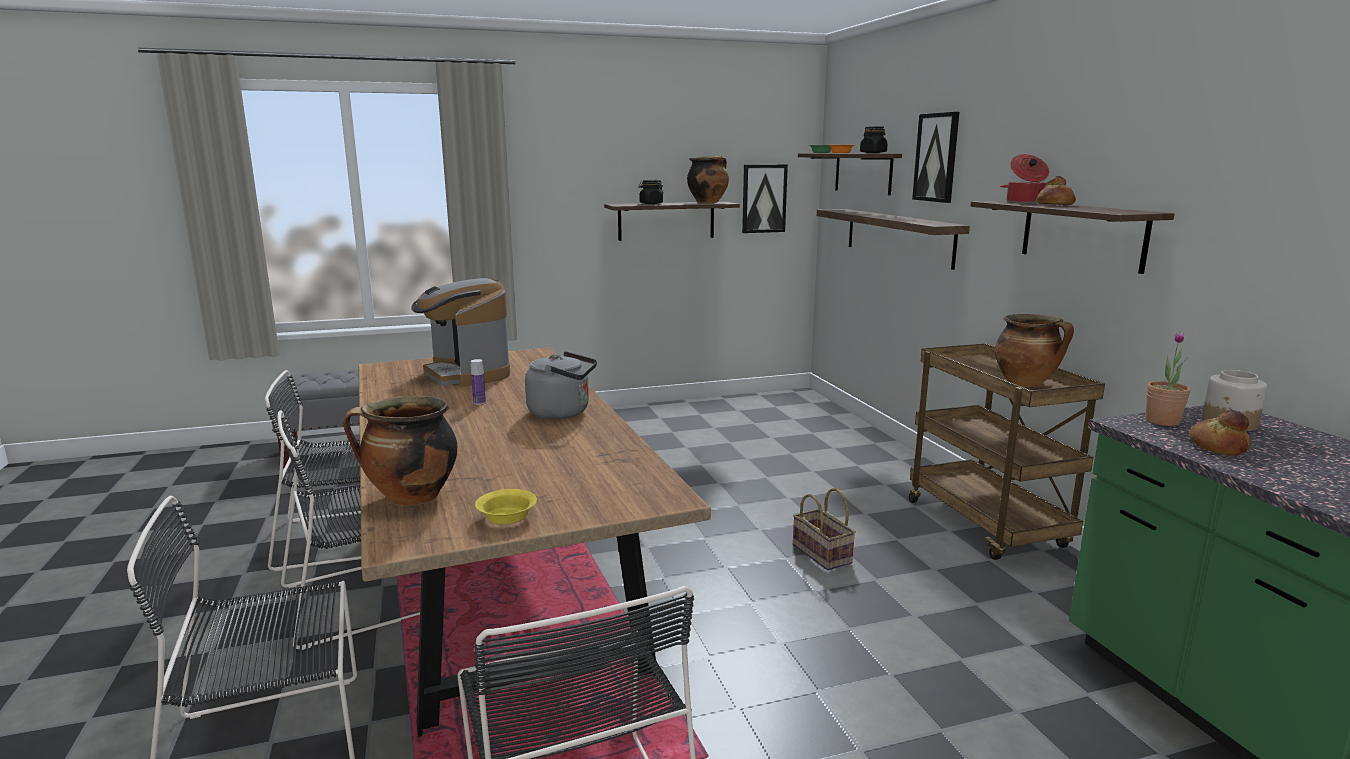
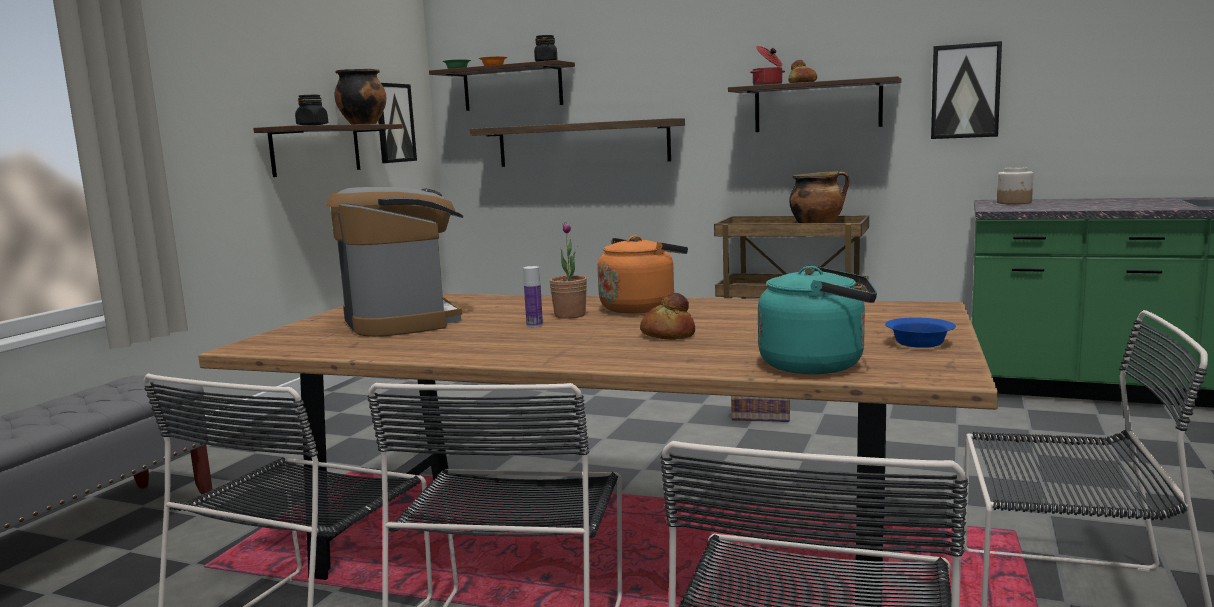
camera: 50 degrees left, 5 degrees down
(410, 498) = (818, 365): cooking pot -> turquoise kettle
(466, 374) = (403, 321): coffee machine -> coffee machine turned 120 degrees counterclockwise
(507, 518) = (921, 343): yellow bowl -> blue bowl
(563, 412) = (640, 307): grey kettle -> orange kettle
(937, 157) = (628, 61): picture -> picture (965, 91)
(1162, 421) = (996, 206): potted plant -> potted plant (570, 315)
(1218, 447) = (1053, 207): bread -> bread (668, 335)

